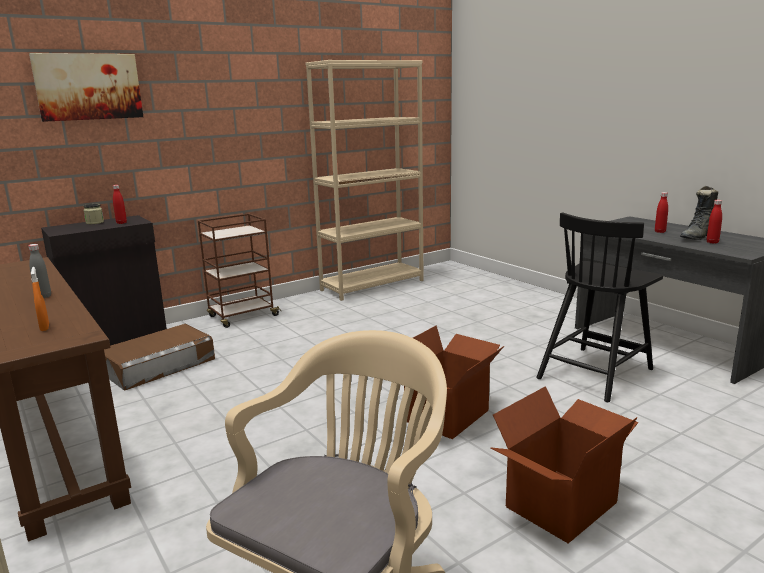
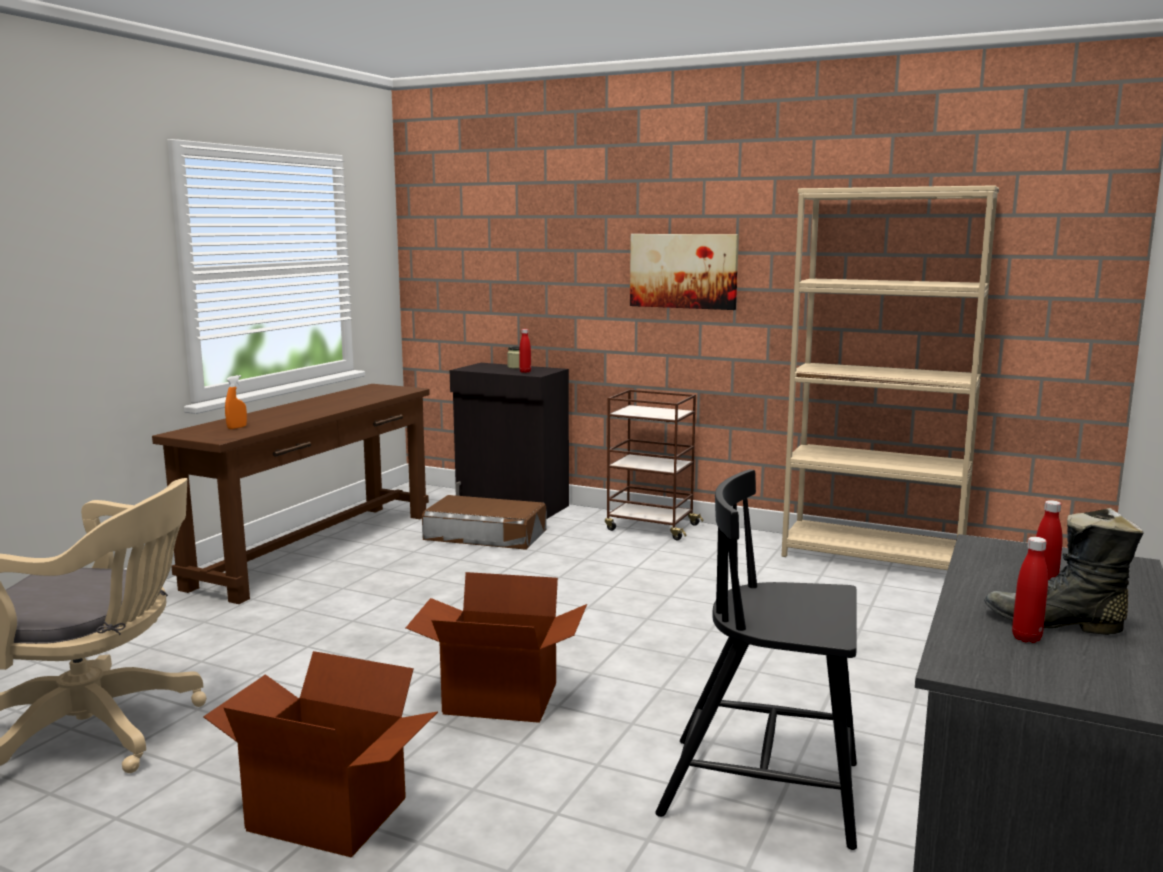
camera: 60 degrees right, 5 degrees down
(43, 297) = (312, 411): grey bottle -> none
(88, 87) = (543, 221): picture -> picture (683, 271)

